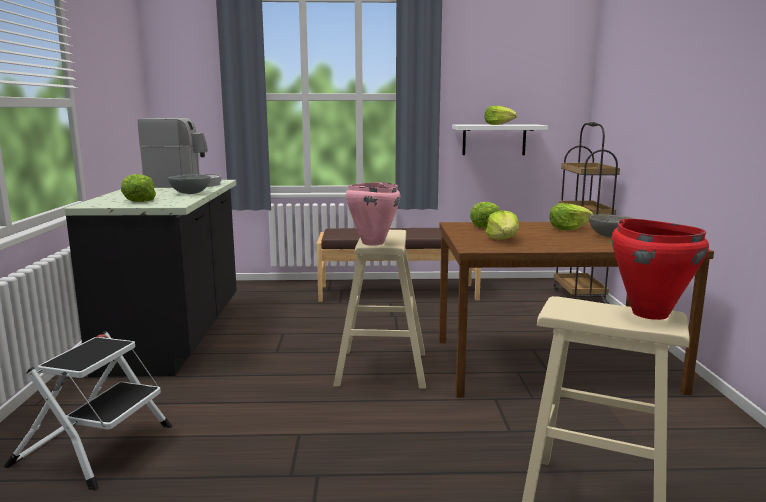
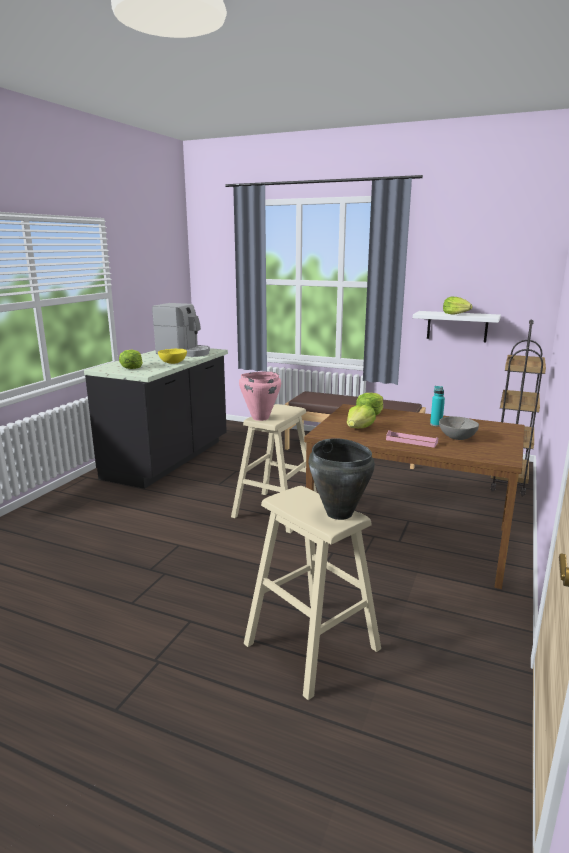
camera: 25 degrees right, 5 degrees up
(93, 447) = (66, 525): step ladder -> none
(190, 193) = (172, 363): grey bowl -> yellow bowl
(568, 229) = (436, 424): lettuce -> turquoise bottle
(576, 243) = (411, 441): none -> pink tray
(649, 313) = (339, 513): red cooking pot -> black cooking pot

